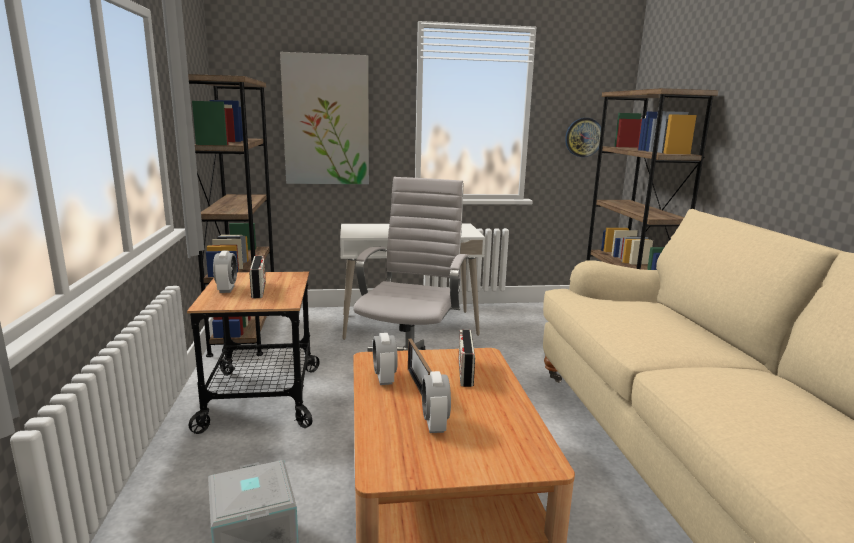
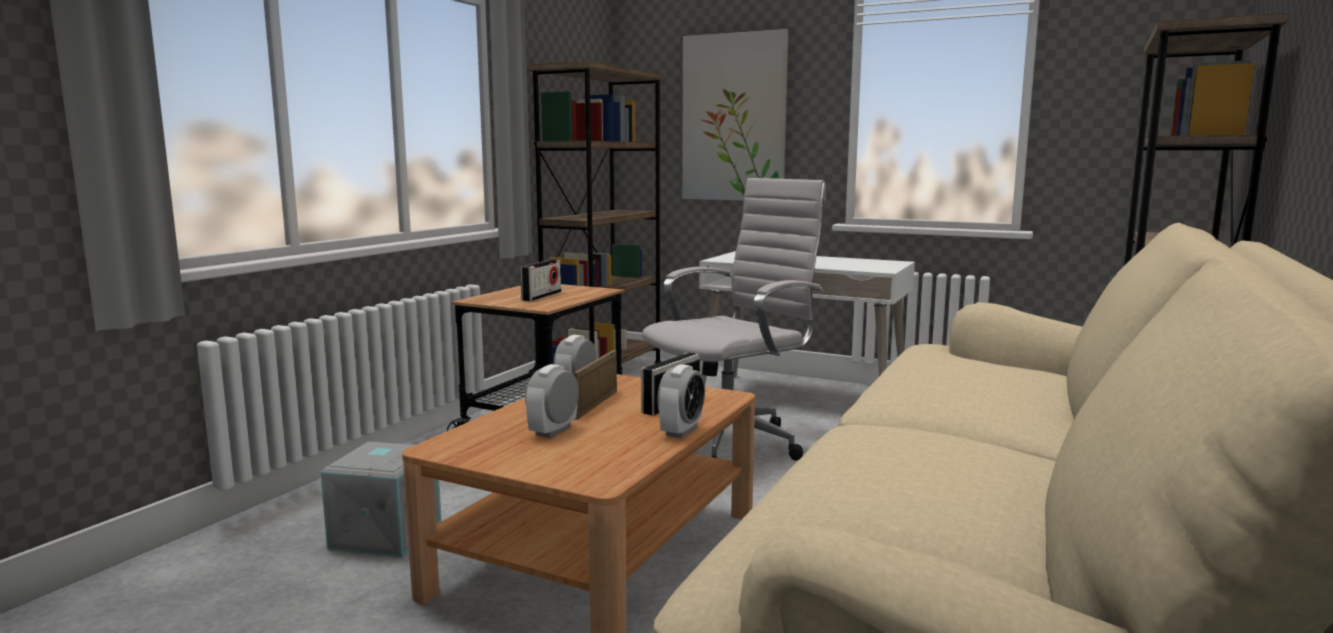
camera: 35 degrees right, 5 degrees down
(227, 289) = (515, 292): alarm clock -> alarm clock (681, 431)
(583, 137) = (1135, 128): wall clock -> none

